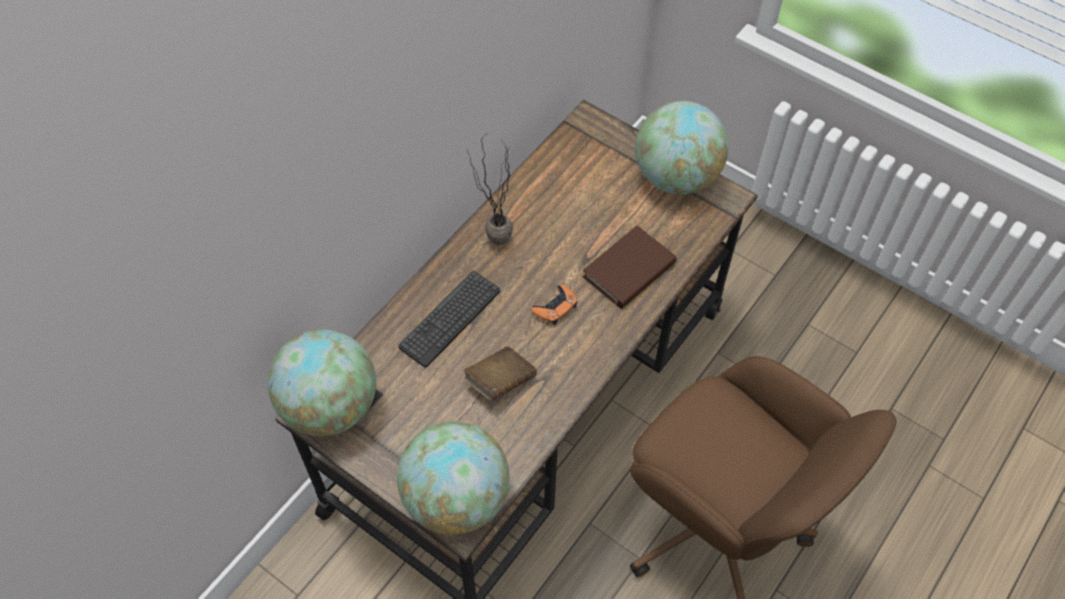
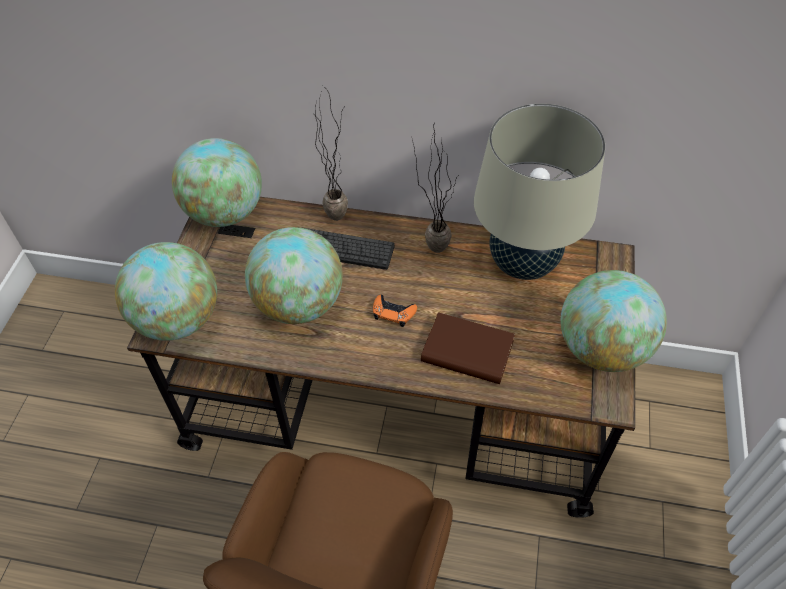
camera: 65 degrees right, 5 degrees down
(397, 301) = (338, 211): none -> potted plant
(500, 381) = (299, 304): brown book -> globe
(556, 184) = (523, 263): none -> beige table lamp

